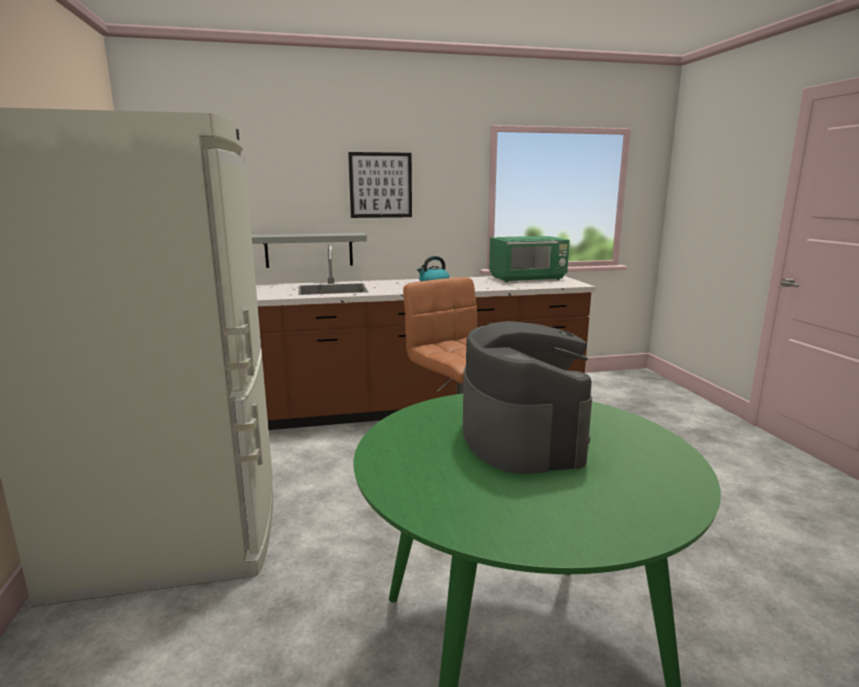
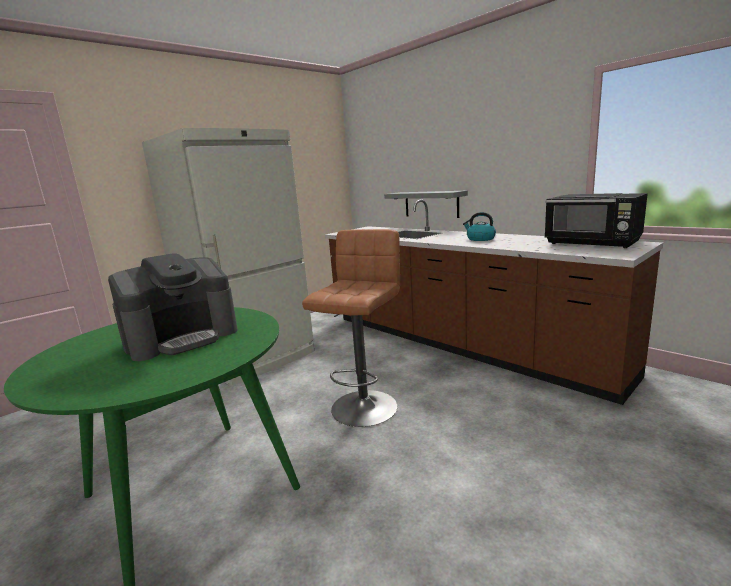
camera: 60 degrees right, 0 degrees up
(380, 185) = (481, 148): picture -> none
(528, 278) = (593, 243): green microwave -> black microwave

